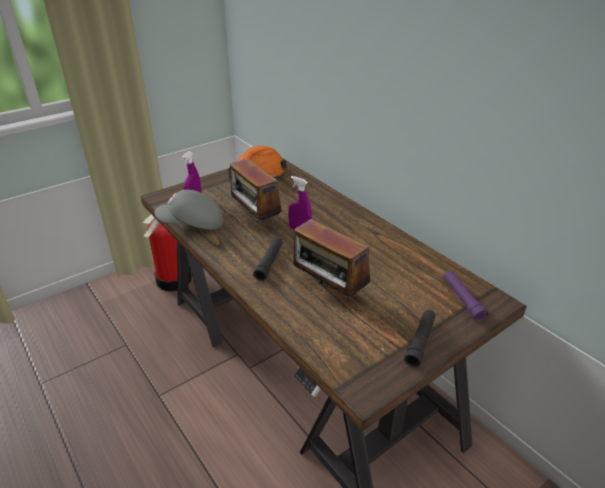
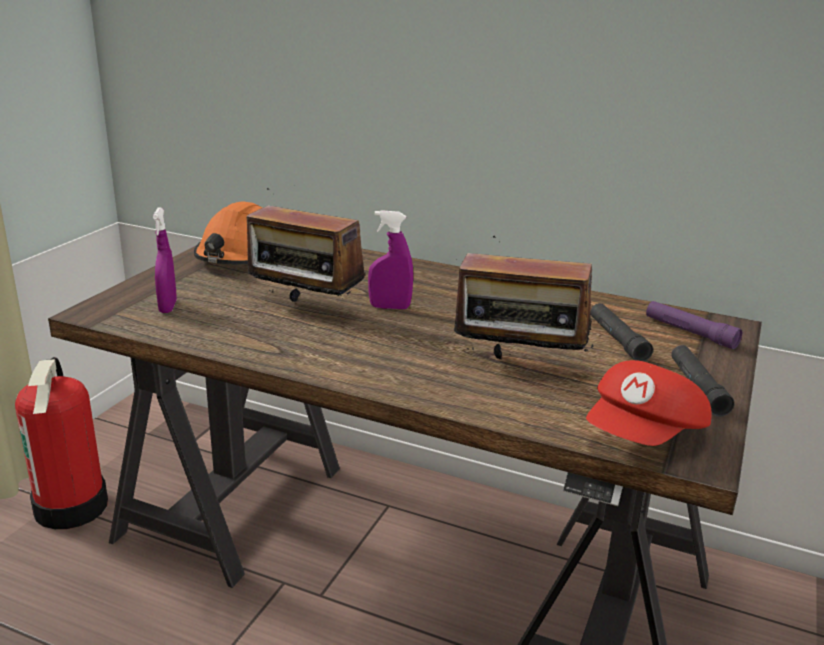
camera: 30 degrees left, 10 degrees down
(192, 224) = (200, 336): grey cap -> none
(269, 263) = (391, 354): black flashlight -> black flashlight (617, 340)
(350, 363) = (645, 436): none -> red cap

